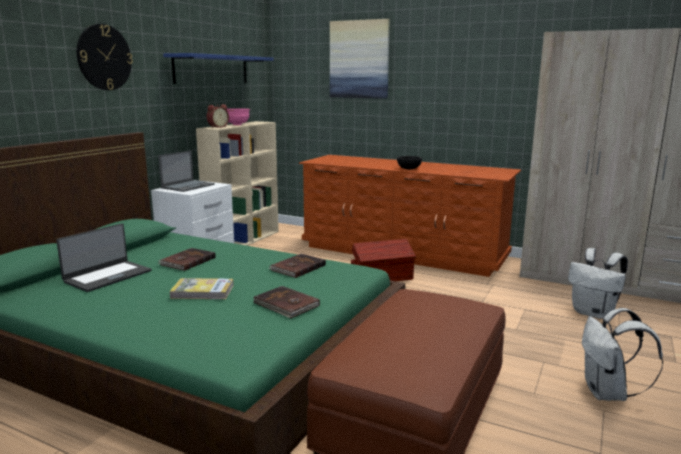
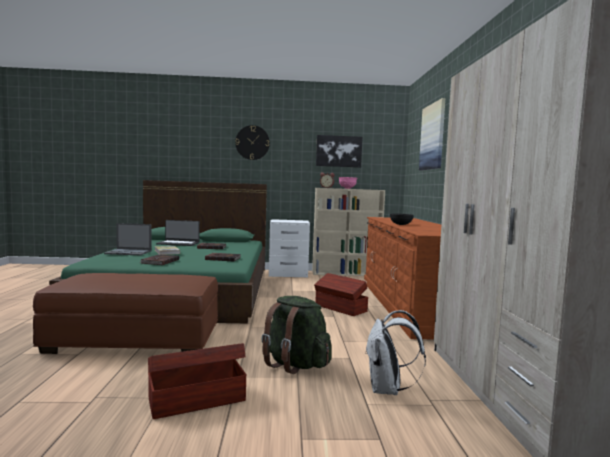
camera: 60 degrees right, 10 degrees down
(188, 186) = (289, 220): laptop -> laptop (129, 252)
(211, 69) = (338, 151): blue shelf -> picture
(535, 334) = (295, 364): none -> green backpack
(608, 394) = (196, 399): white backpack -> brown storage box

